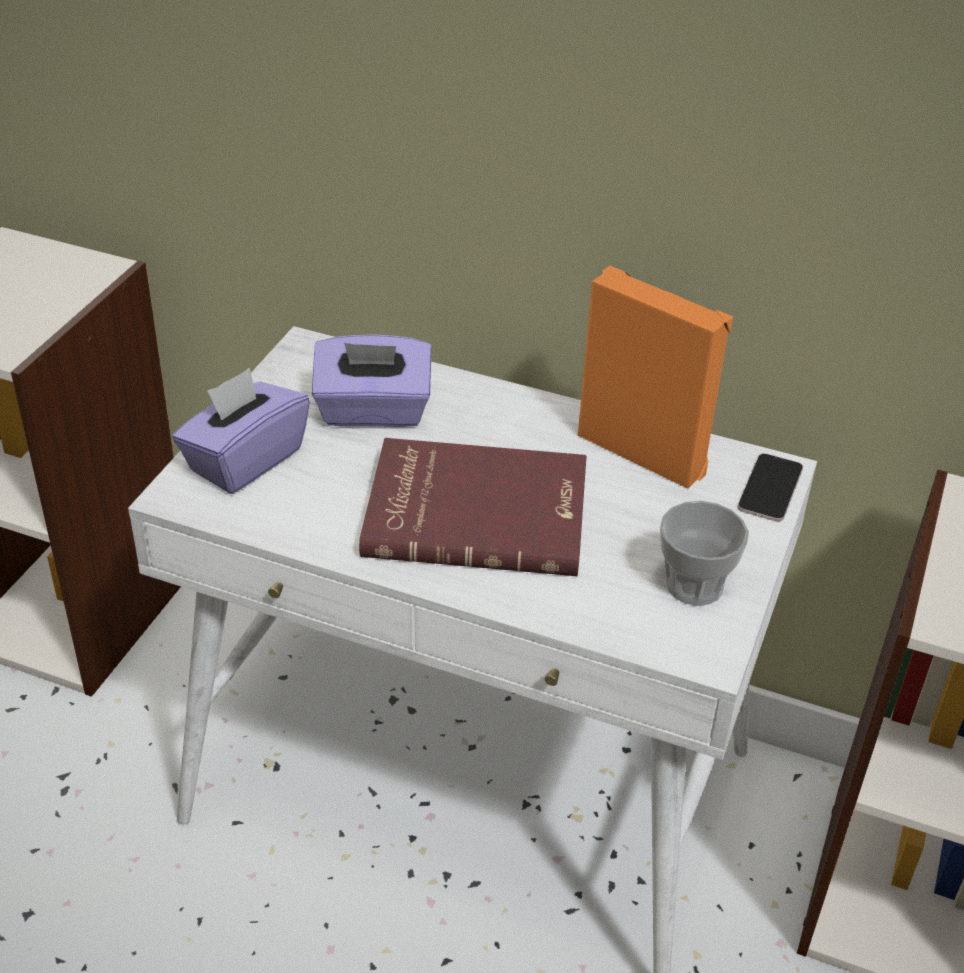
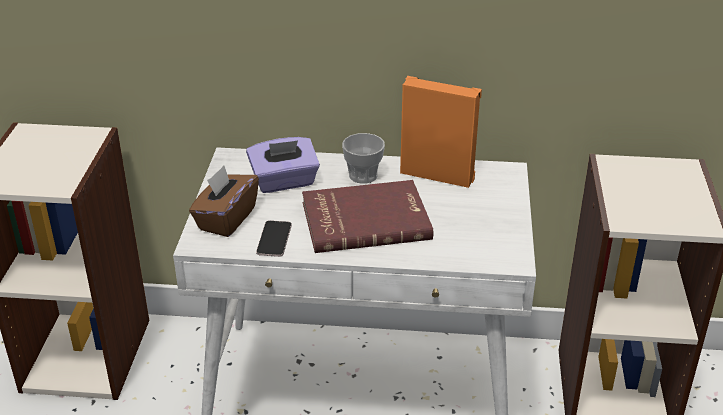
camera: 15 degrees left, 5 degrees down
(245, 460) = (226, 219): purple tissue box -> brown tissue box
(694, 585) = (493, 231): cup -> cup (363, 175)
(770, 488) = (509, 179): phone -> phone (274, 239)

